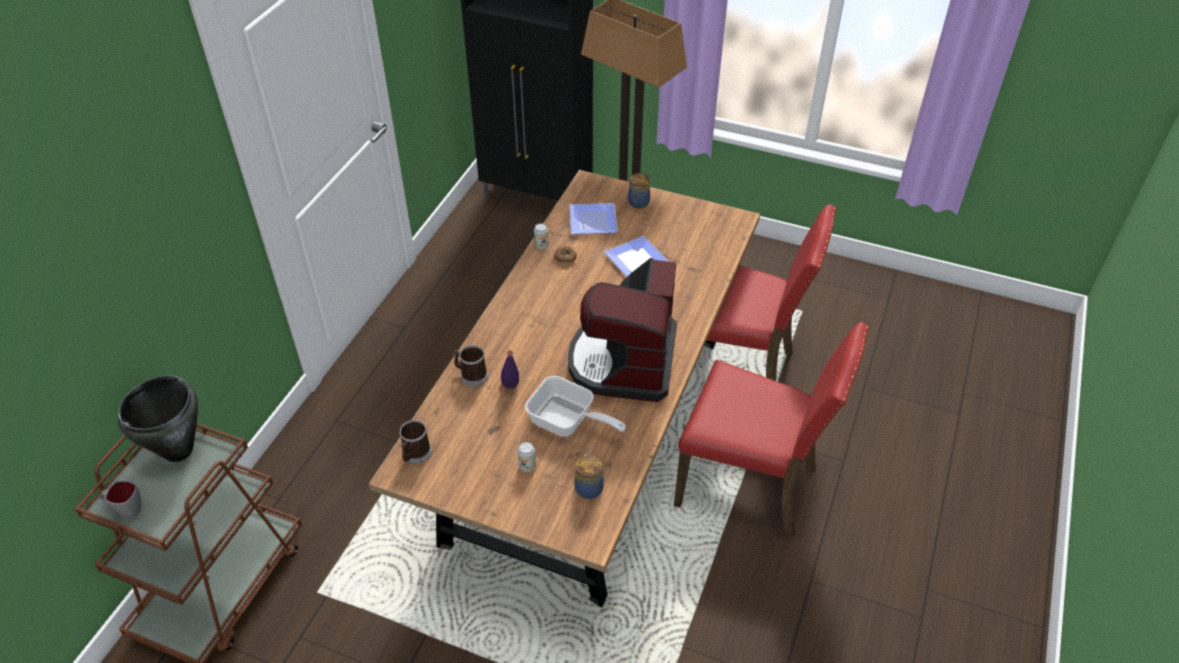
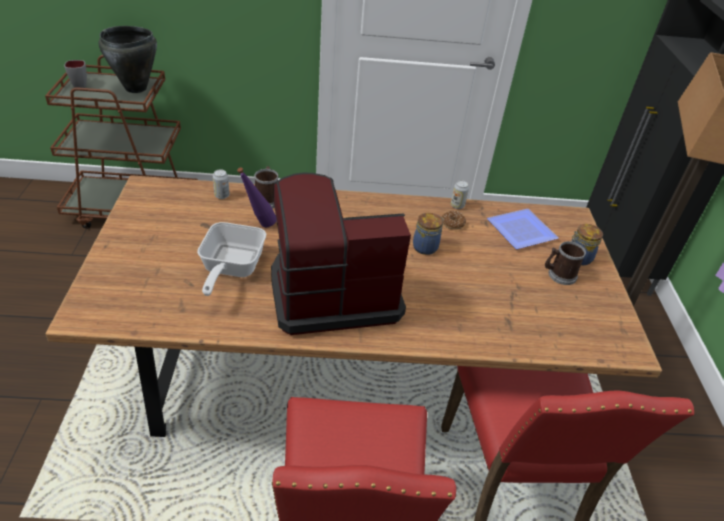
camera: 65 degrees right, 5 degrees down
(415, 454) = (165, 190): mug -> mug (559, 275)
(527, 466) = (166, 254): can -> can (222, 195)
(588, 487) = (147, 301): jar -> jar (426, 247)
(636, 258) = (491, 273): plate -> none

